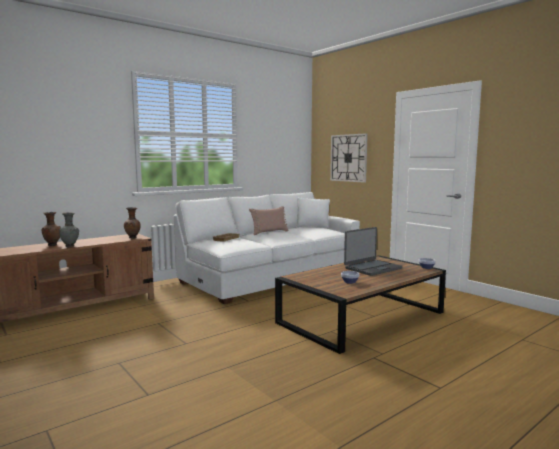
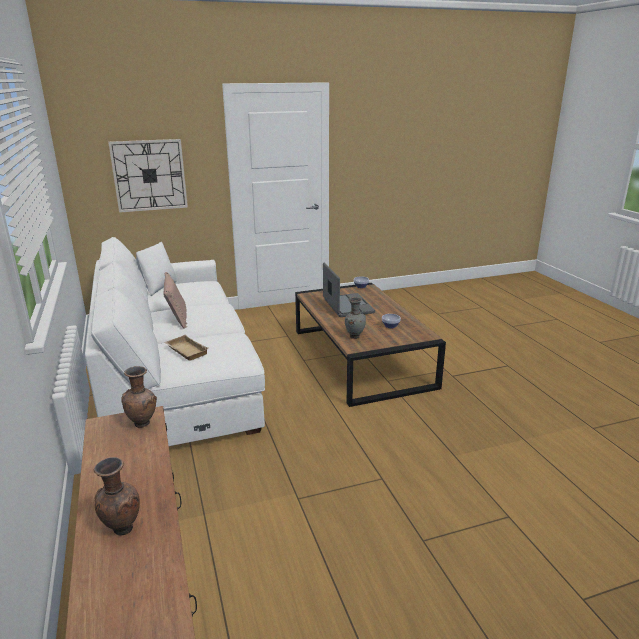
camera: 70 degrees left, 15 degrees up
(70, 246) = (162, 499): grey vase -> grey vase (354, 336)

